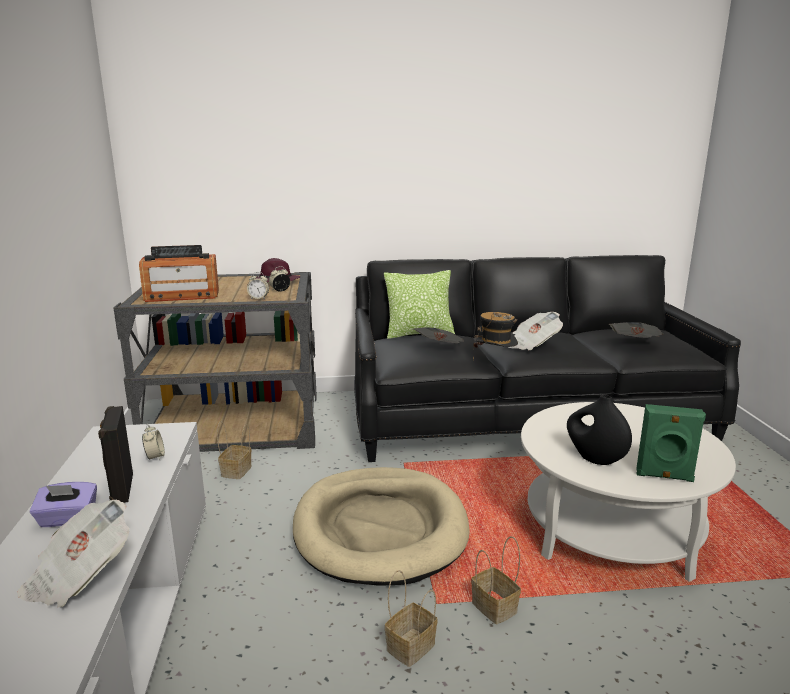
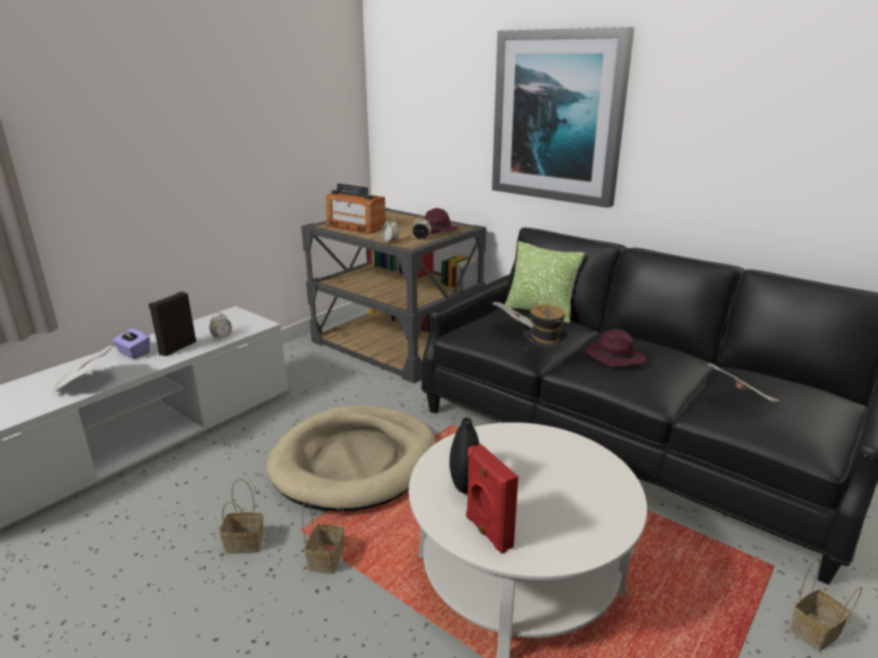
camera: 45 degrees right, 5 degrees up
(236, 472) = (343, 377): basket -> basket (815, 632)
(378, 154) = (558, 117): none -> picture
(532, 345) = (613, 358): newspaper -> purple hat
(664, 476) = (487, 532): green speaker -> red speaker

